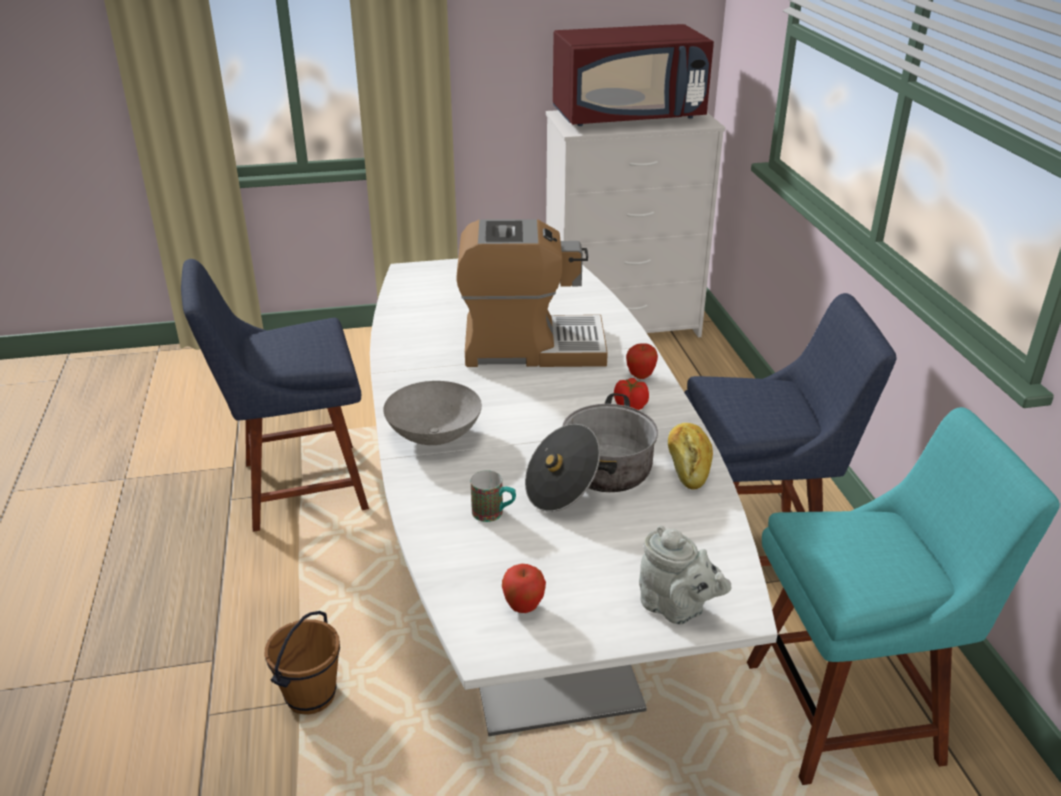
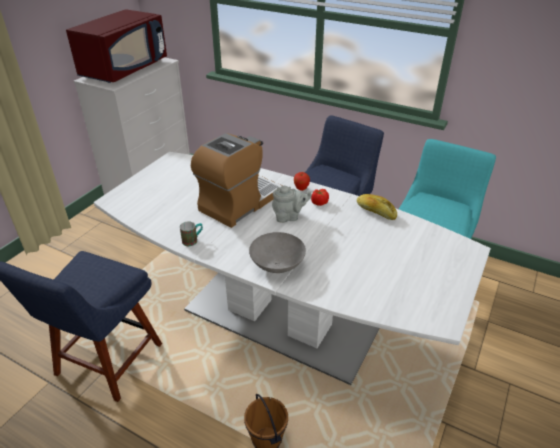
camera: 50 degrees left, 5 degrees up
(494, 514) = (356, 277): mug -> mug (193, 240)
(523, 607) = (427, 300): apple -> none
(591, 478) = (359, 239): cooking pot -> none
(676, 608) = (459, 262): grey teapot -> grey teapot (289, 217)

